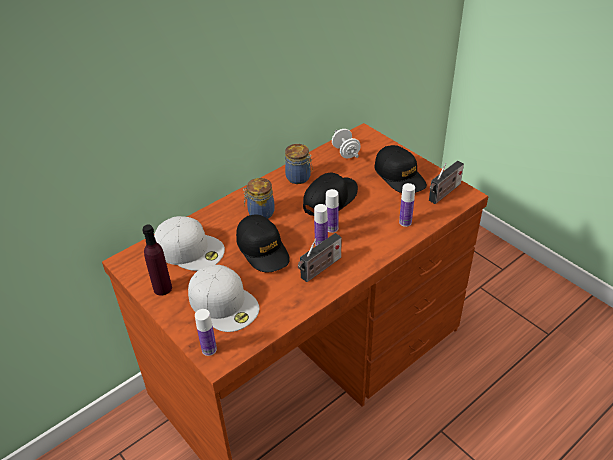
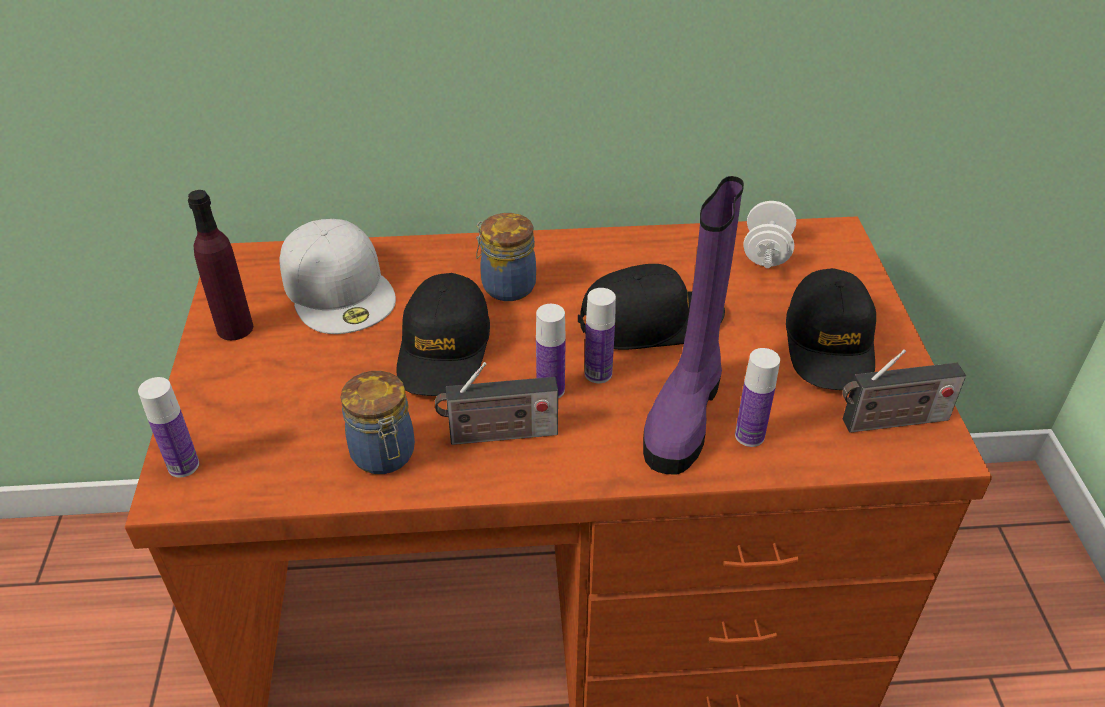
camera: 35 degrees right, 0 degrees up
(224, 303) = (289, 403): white cap -> none
(299, 178) = (635, 259): jar -> jar (384, 456)
(377, 226) = (685, 414): none -> purple boot

